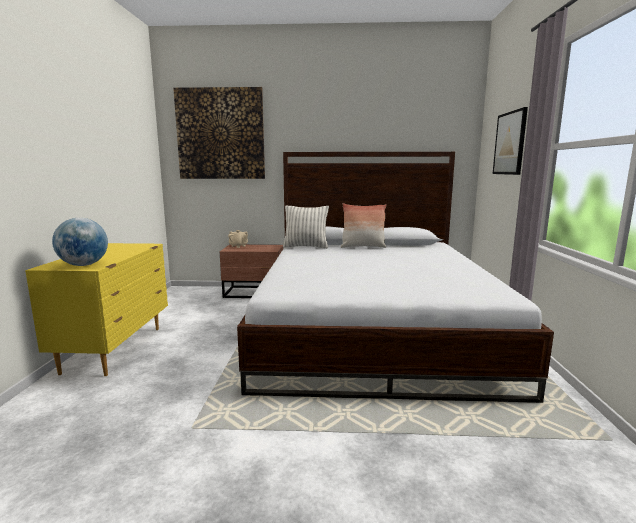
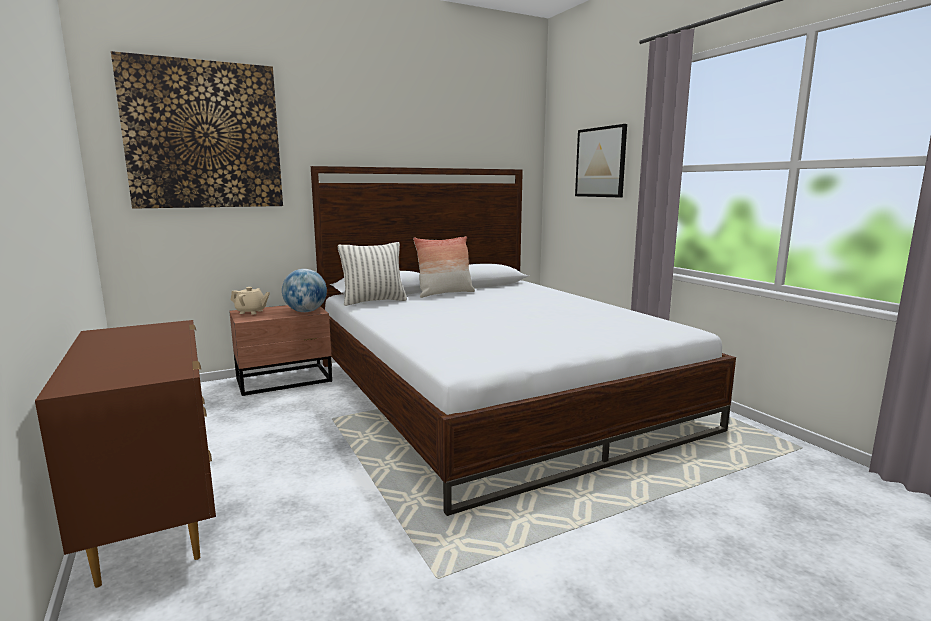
camera: 30 degrees left, 0 degrees up
(84, 265) = (144, 372): globe -> globe (305, 311)
(116, 348) = (156, 513): yellow dresser -> brown dresser

